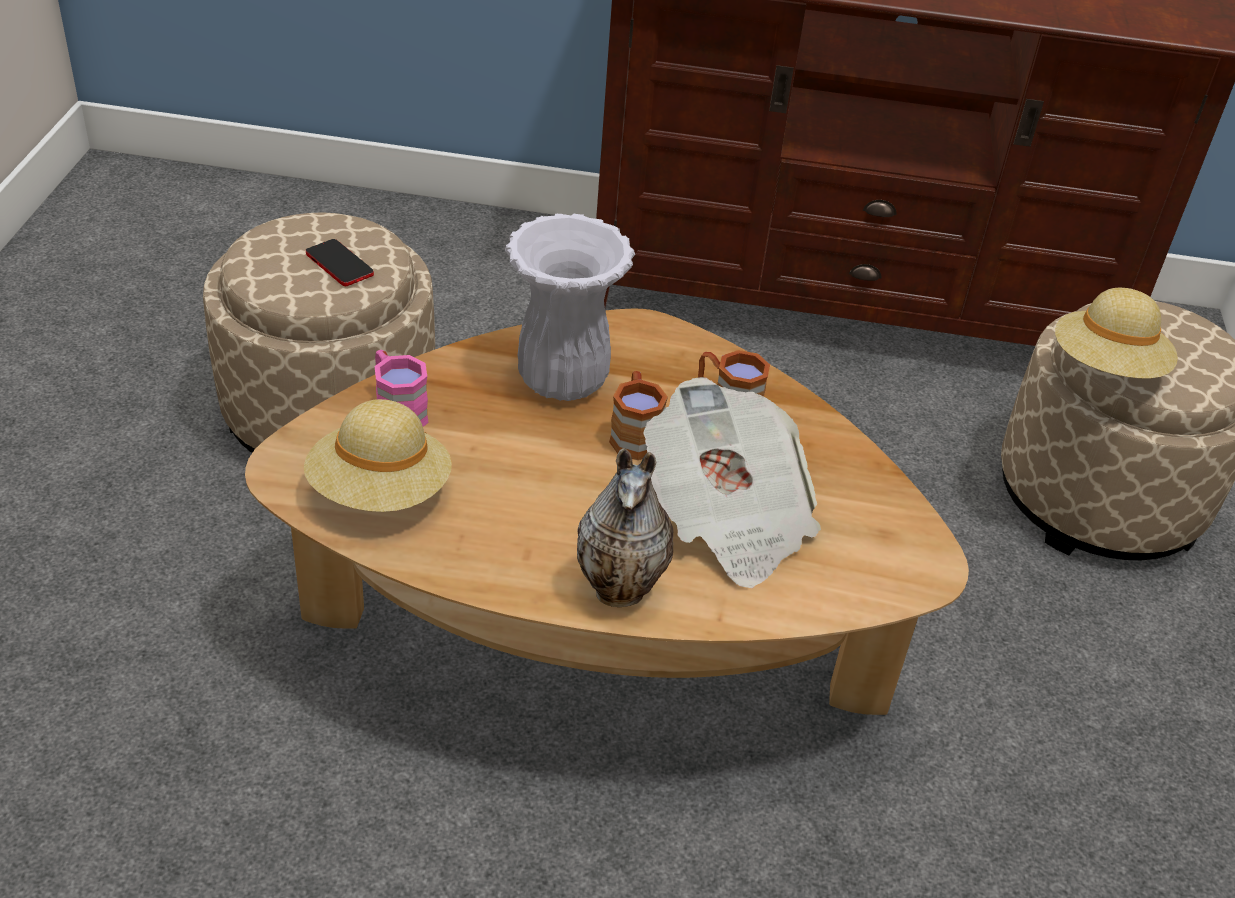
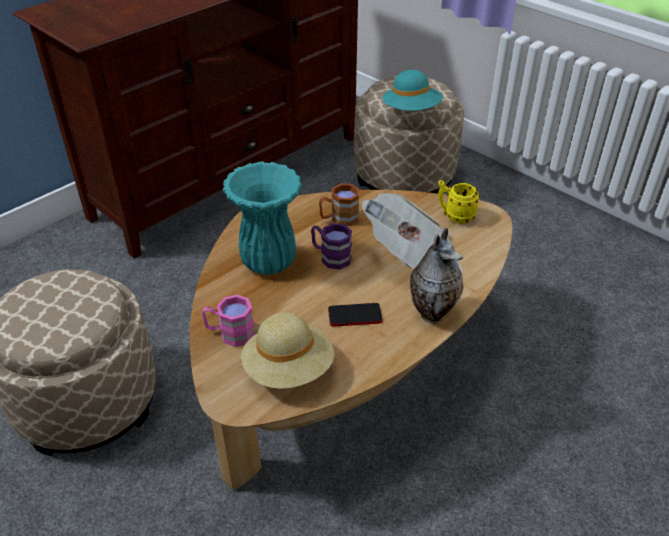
camera: 50 degrees left, 0 degrees up
(339, 264) = (74, 302): phone -> phone (354, 315)
(561, 380) = (267, 262): white vase -> turquoise vase
(634, 434) = (330, 256): brown mug -> purple mug
(878, 528) = (454, 216): none -> yellow mug
(1106, 368) = (411, 111): beige hat -> turquoise hat

